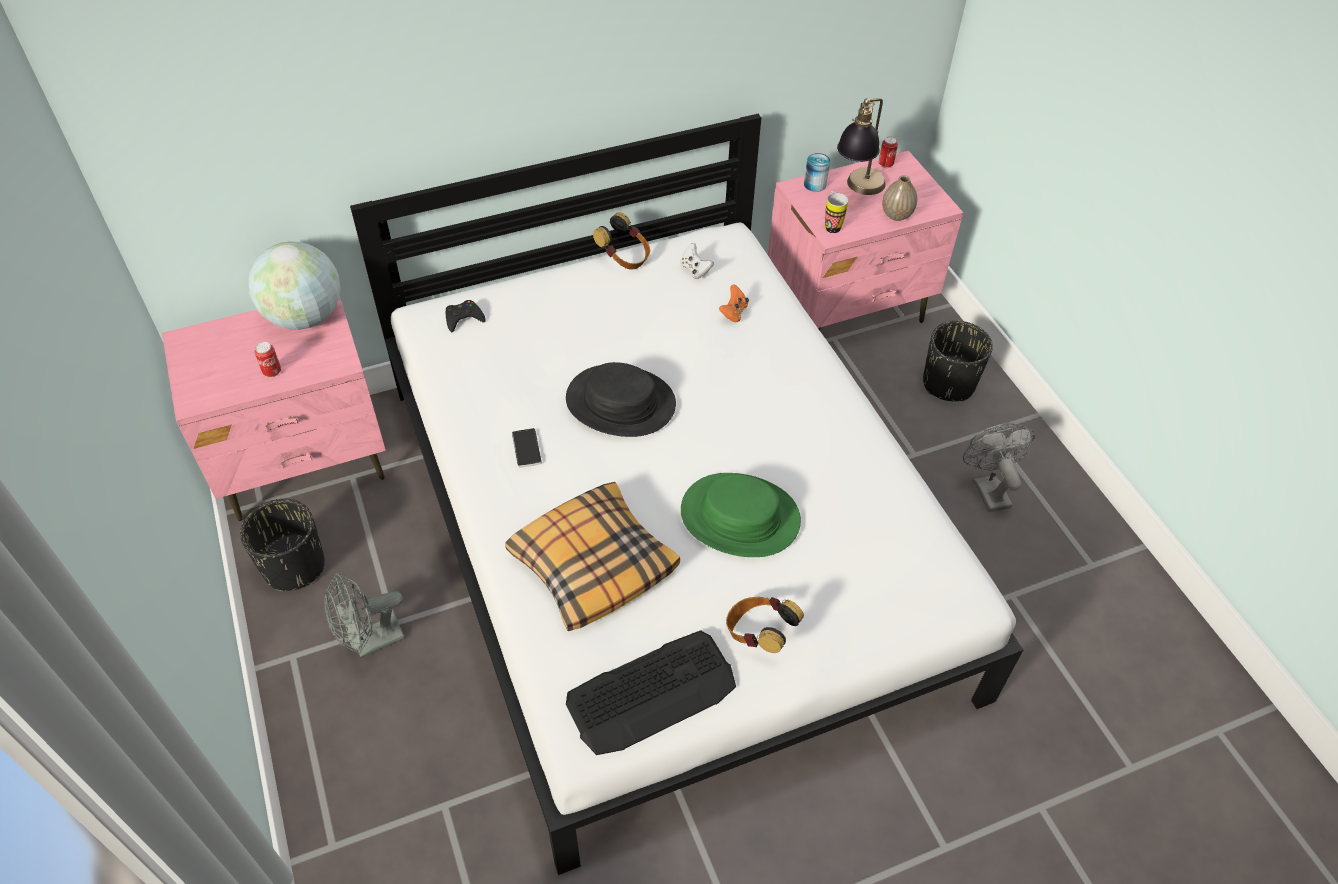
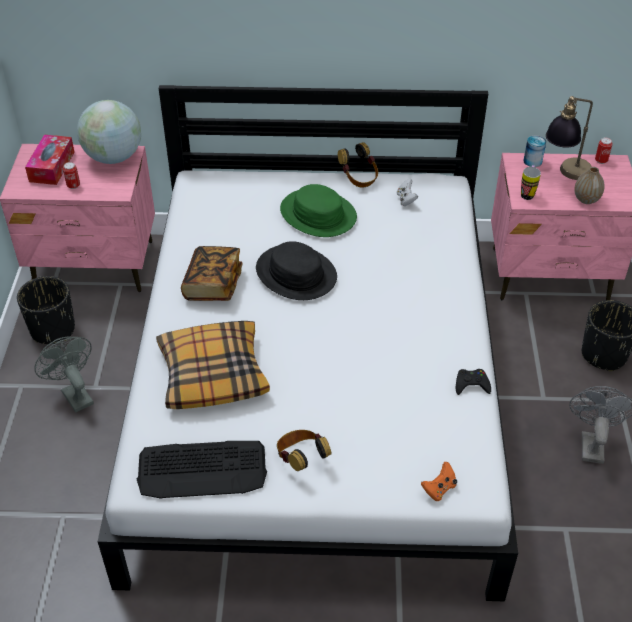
camera: 25 degrees right, 5 degrees down
(225, 353) = (52, 166): none -> tissue box
(371, 642) = (74, 394): grey fan -> grey fan turned 60 degrees clockwise
(463, 319) = (221, 188): black game controller -> black game controller (471, 384)
(526, 449) = (213, 285): phone -> book
(733, 312) = (417, 236): orange game controller -> orange game controller (439, 489)
(740, 517) = (336, 376): green hat -> green hat (318, 214)

